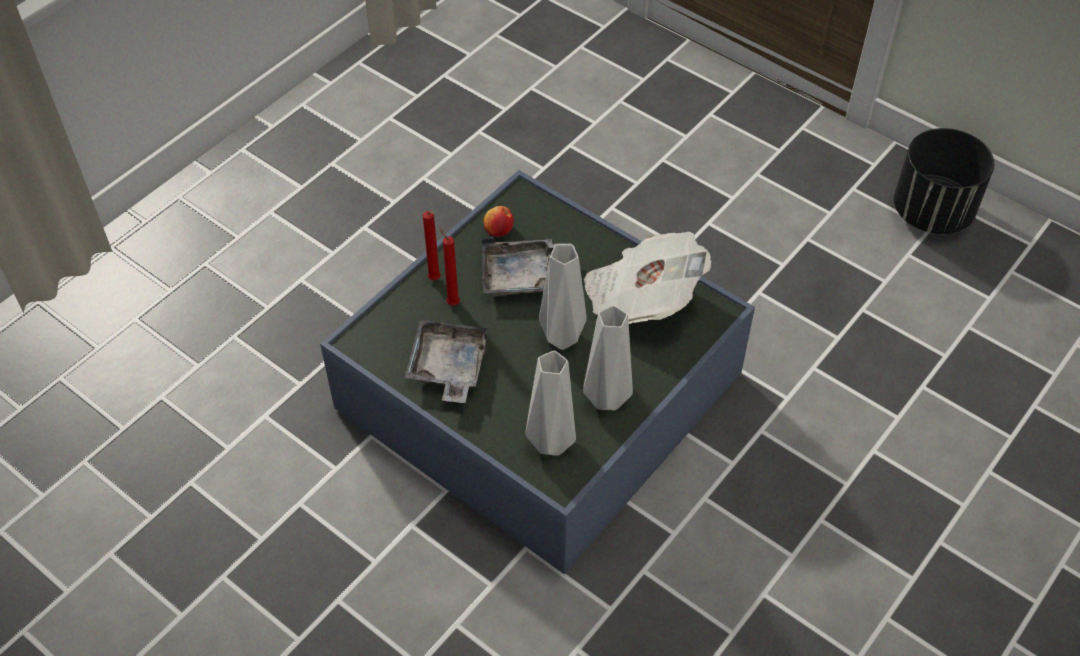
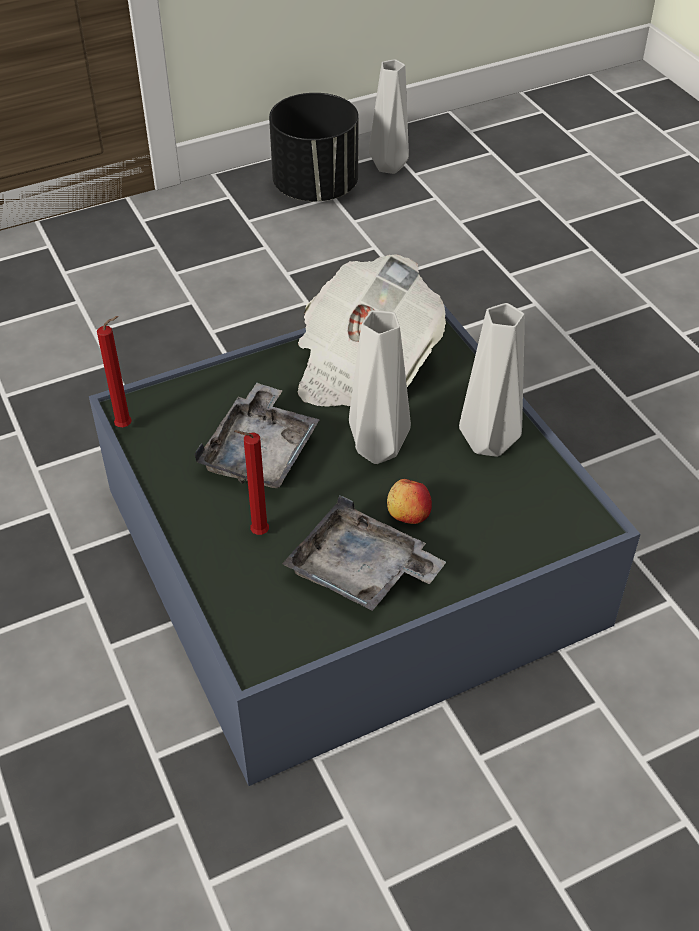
camera: 65 degrees left, 5 degrees down
(435, 280) = (208, 537): red candle -> red candle (127, 426)
(498, 230) = (170, 449): apple -> apple (408, 514)
(553, 444) = (530, 511): grey vase -> grey vase (391, 166)

